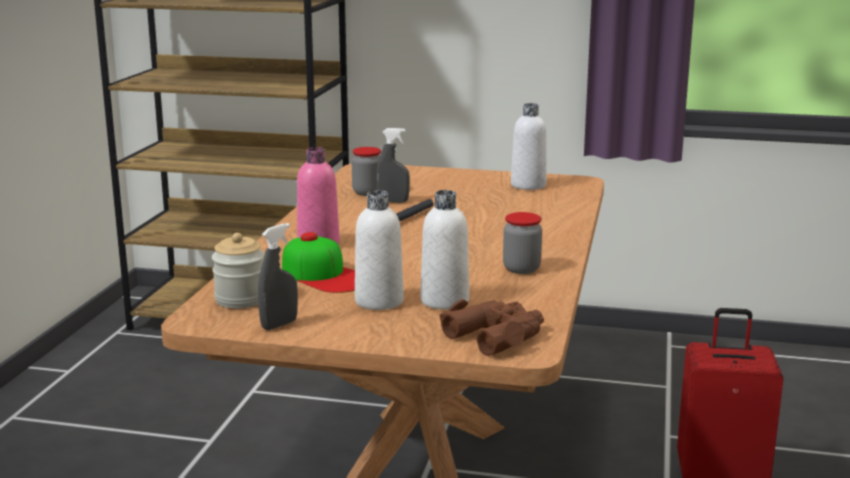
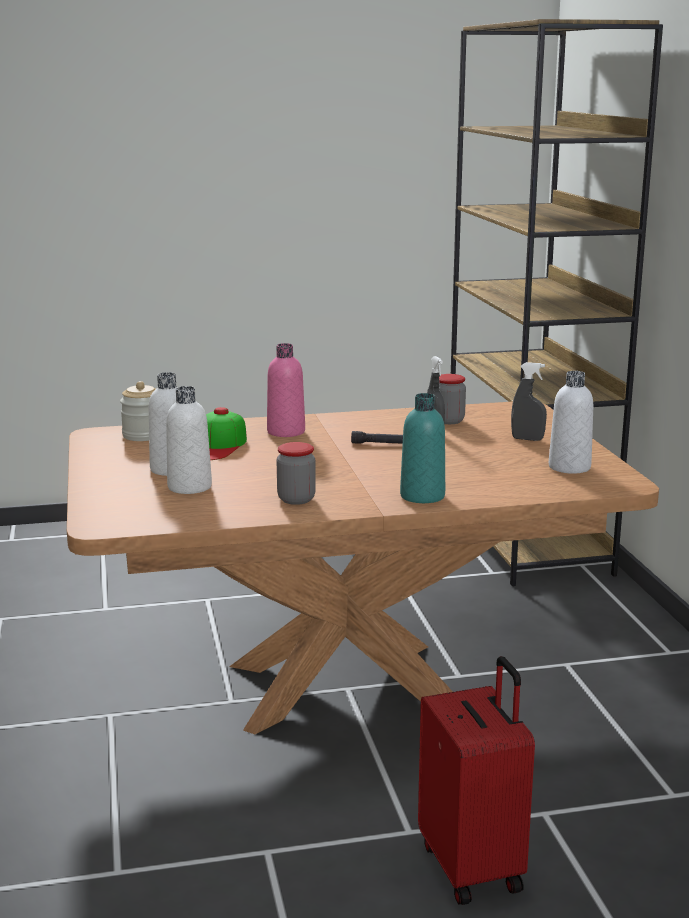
camera: 65 degrees right, 0 degrees up
(279, 324) = (102, 453): grey spray bottle -> grey spray bottle (527, 439)
(496, 335) = (126, 513): brown binoculars -> none
(553, 231) = (422, 496): none -> turquoise bottle

